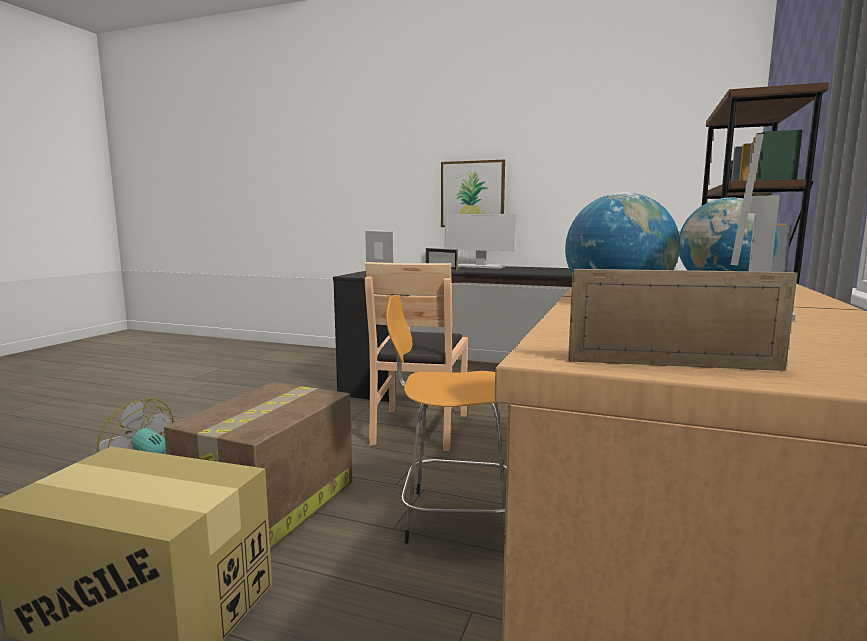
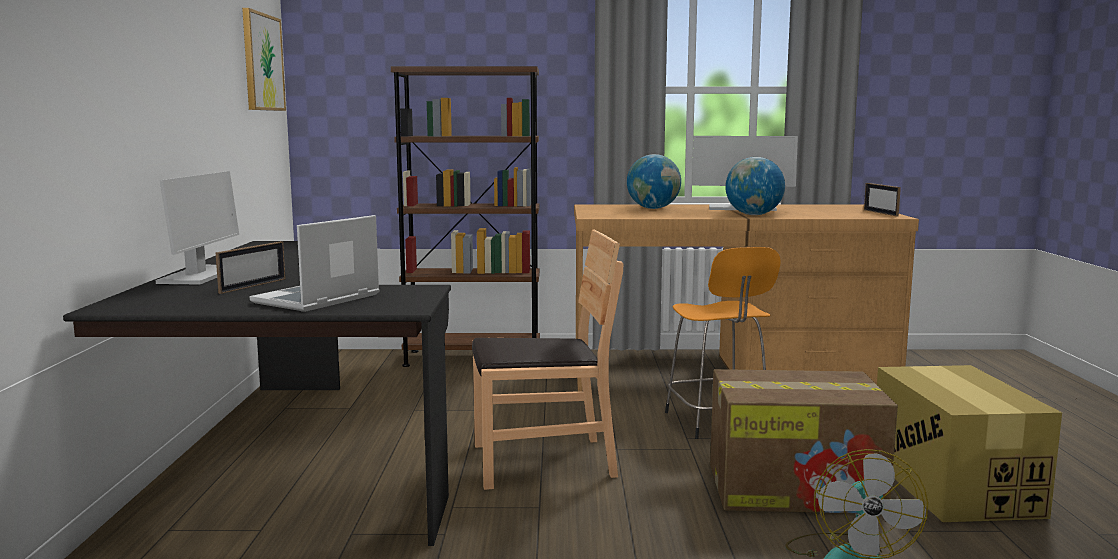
camera: 110 degrees left, 0 degrees up
(472, 194) = (128, 136): picture -> picture (262, 62)

